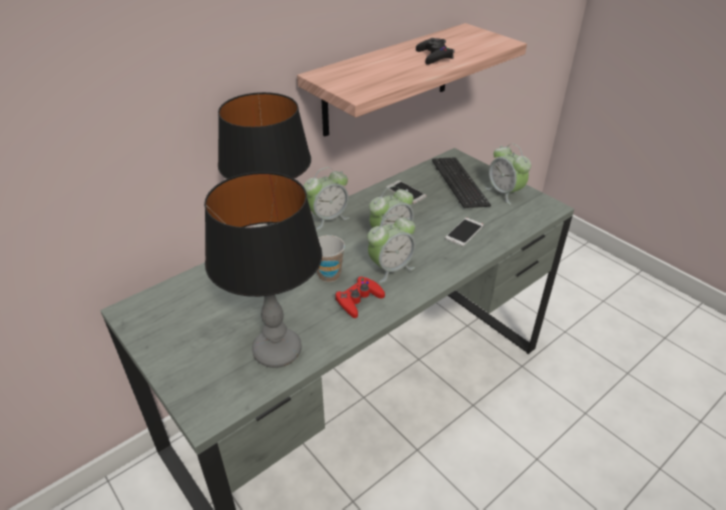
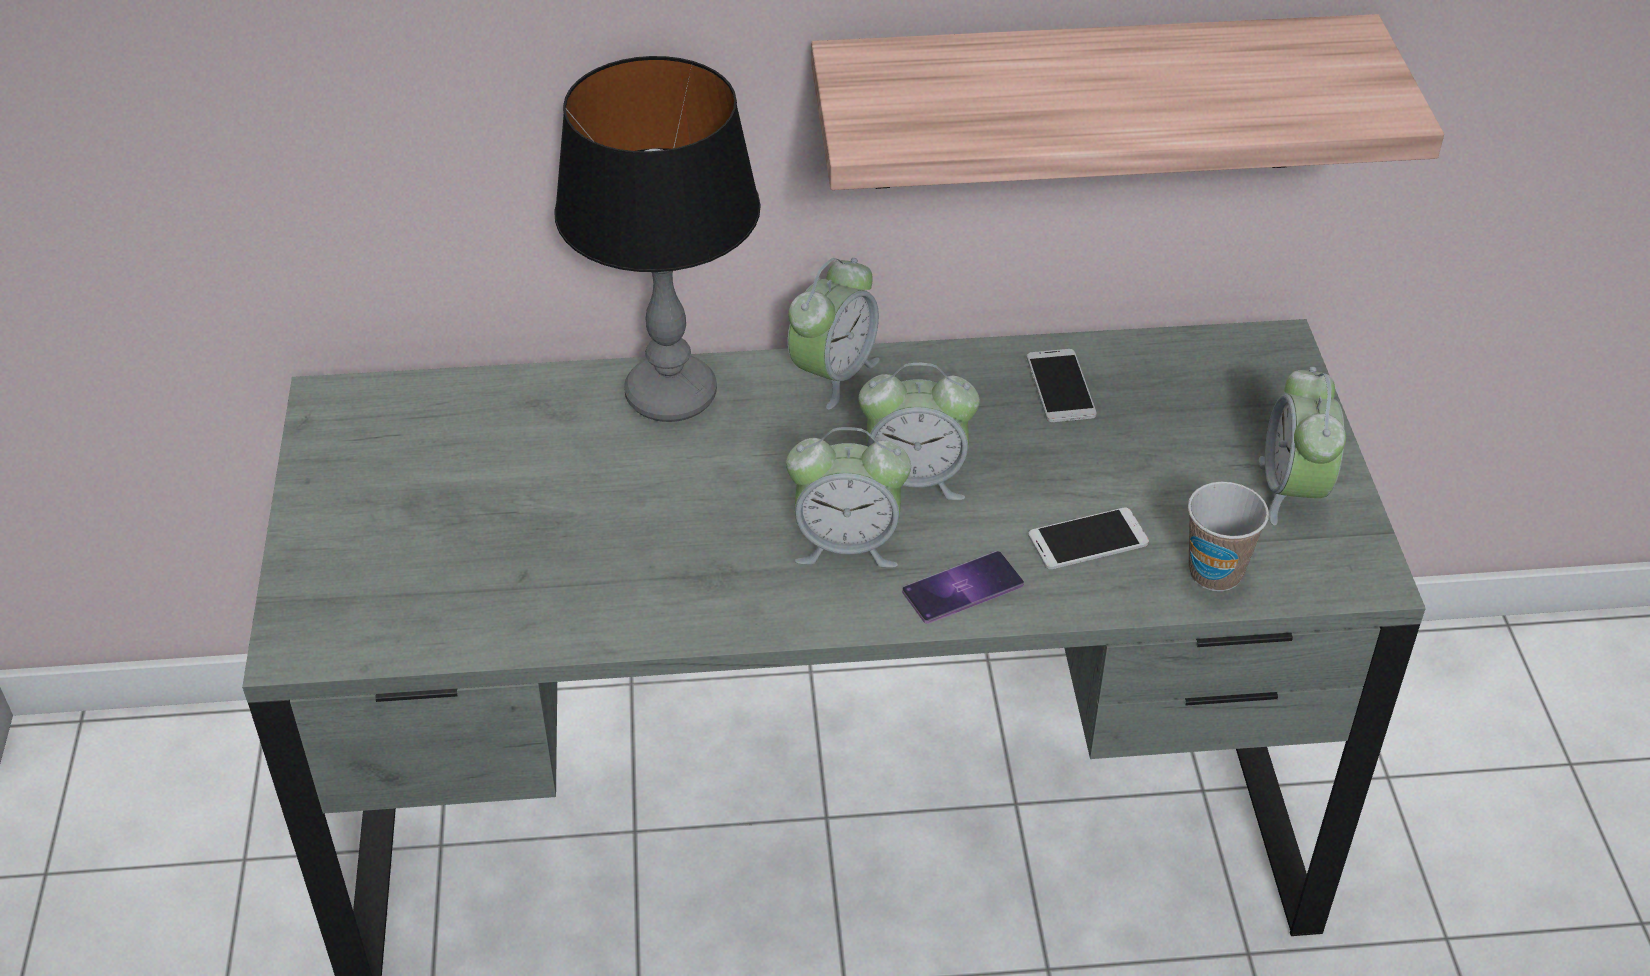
camera: 35 degrees right, 5 degrees up
(277, 351) = (493, 598): table lamp -> none
(328, 218) = (833, 374): alarm clock -> alarm clock turned 60 degrees counterclockwise
(329, 275) = (717, 499): cup -> cup (1215, 573)
(358, 300) = (721, 577): red game controller -> none
(434, 56) = (1158, 94): black game controller -> none
(443, 264) = (962, 588): none -> phone
(459, 183) = (1209, 419): keyboard -> none

